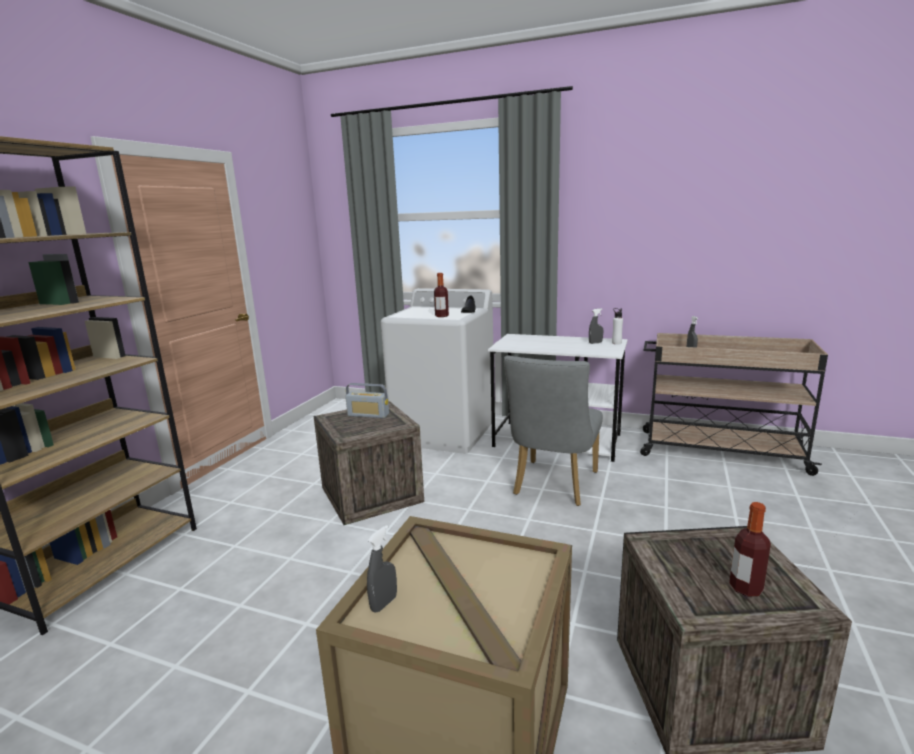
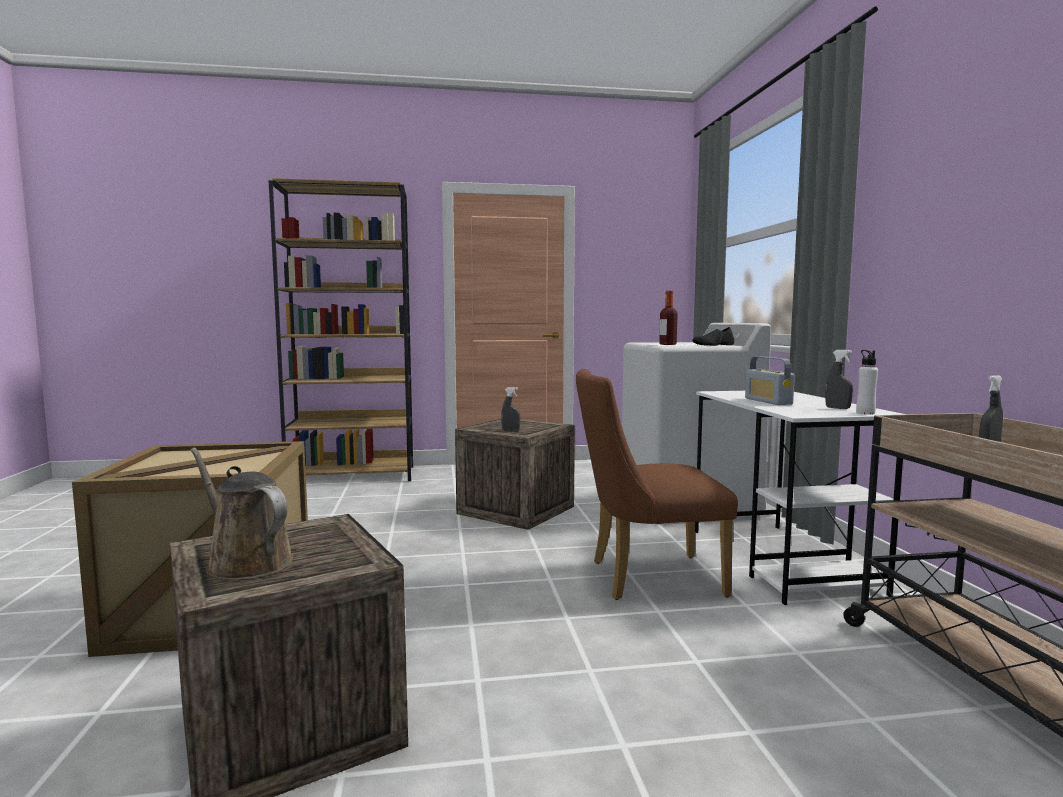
camera: 60 degrees right, 10 degrees down
(368, 415) = (529, 425): radio -> radio (768, 401)
(384, 603) = (185, 454): grey spray bottle -> grey spray bottle (510, 430)
(553, 486) = (646, 578): grey chair -> brown chair
(745, 588) = (245, 562): bottle -> brown watering can

